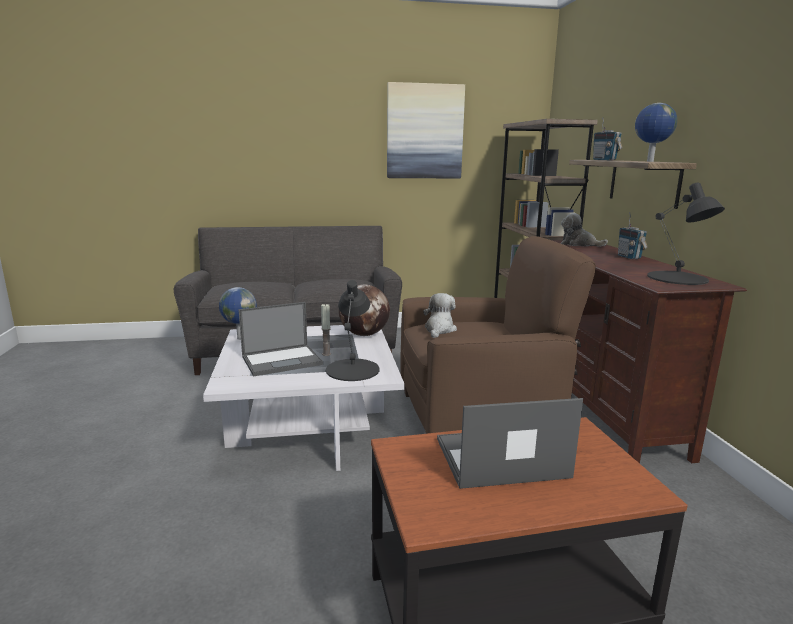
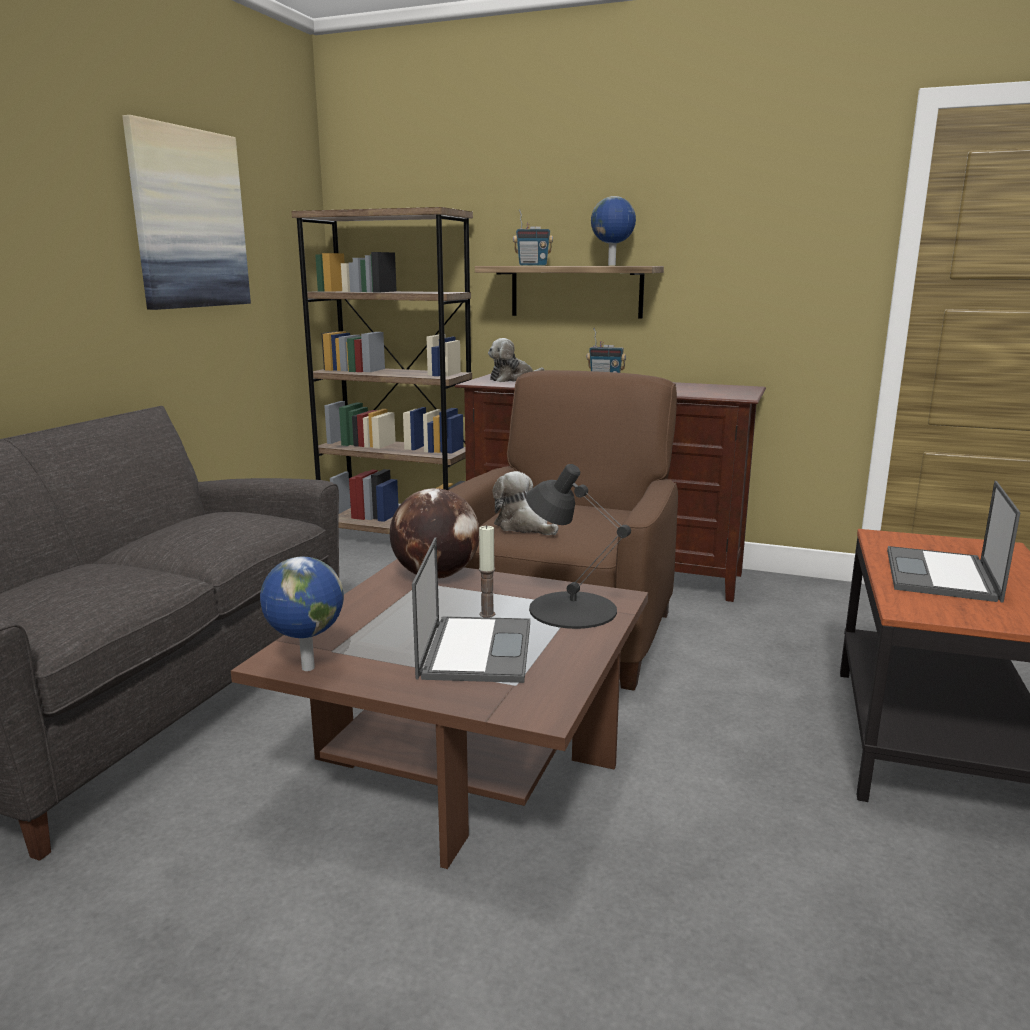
camera: 60 degrees left, 0 degrees up
(309, 428) = (464, 762): white coffee table -> brown coffee table
(677, 278) = (714, 389): black table lamp -> none

